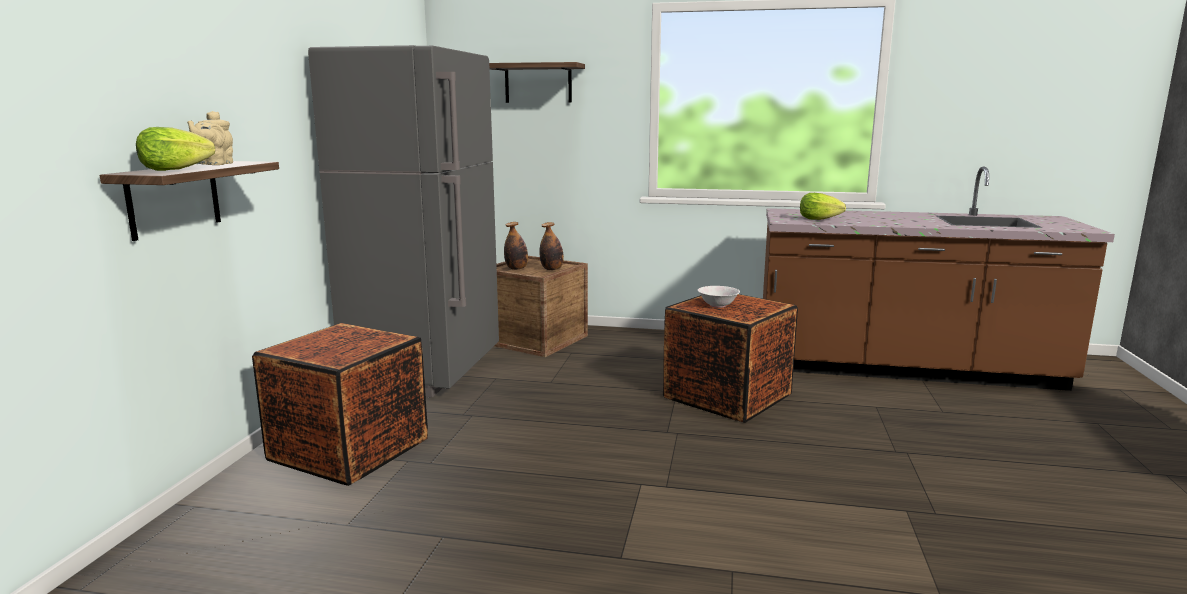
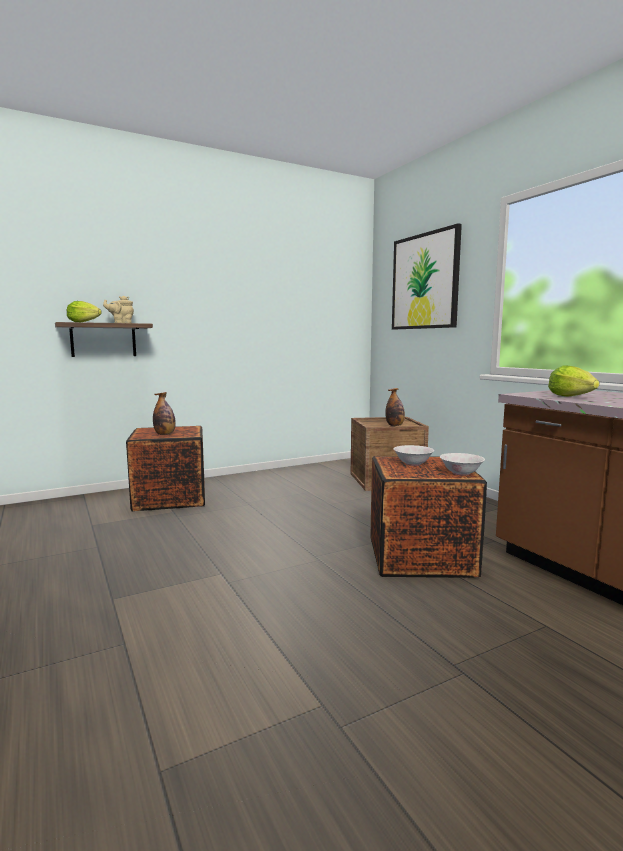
camera: 50 degrees right, 5 degrees down
(427, 371) = (288, 478): grey fridge -> none
(516, 268) = (375, 422): bottle -> bottle (165, 434)
(538, 83) = (425, 281): shelf -> picture
(769, 304) = (461, 473): none -> white bowl

